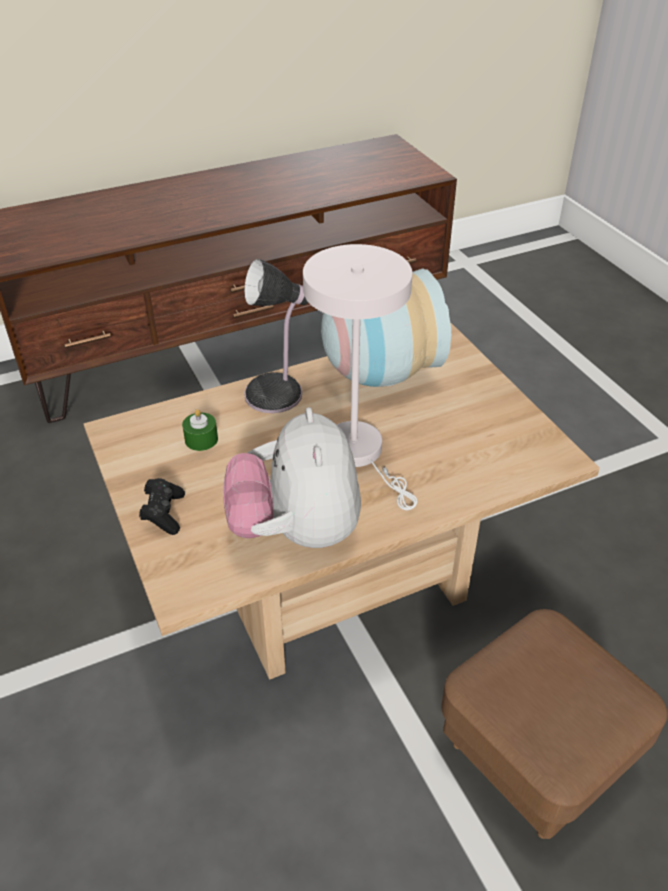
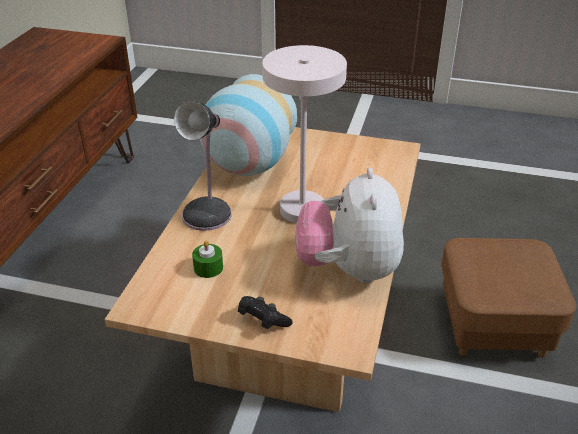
camera: 50 degrees left, 5 degrees down
(296, 531) = (349, 269): plush toy -> plush toy turned 60 degrees clockwise

